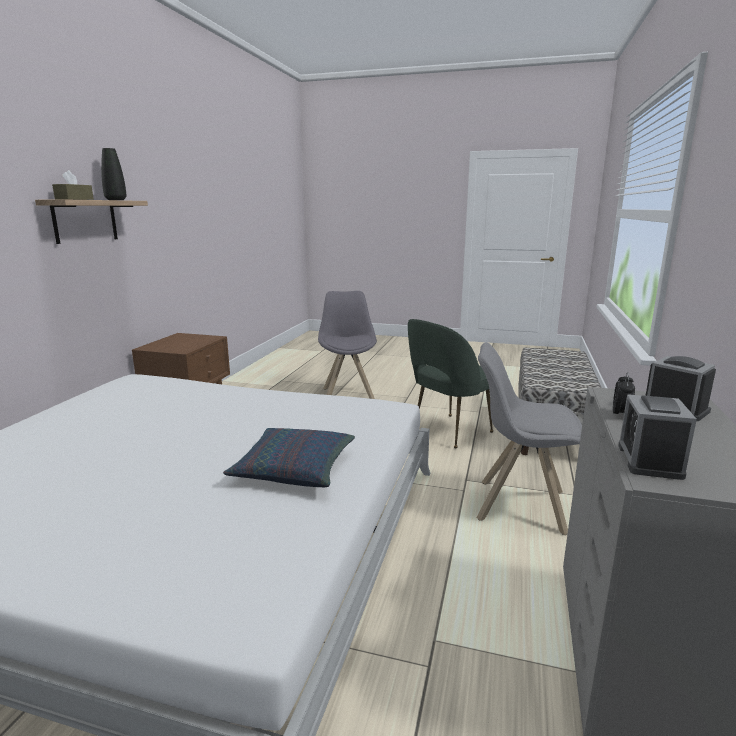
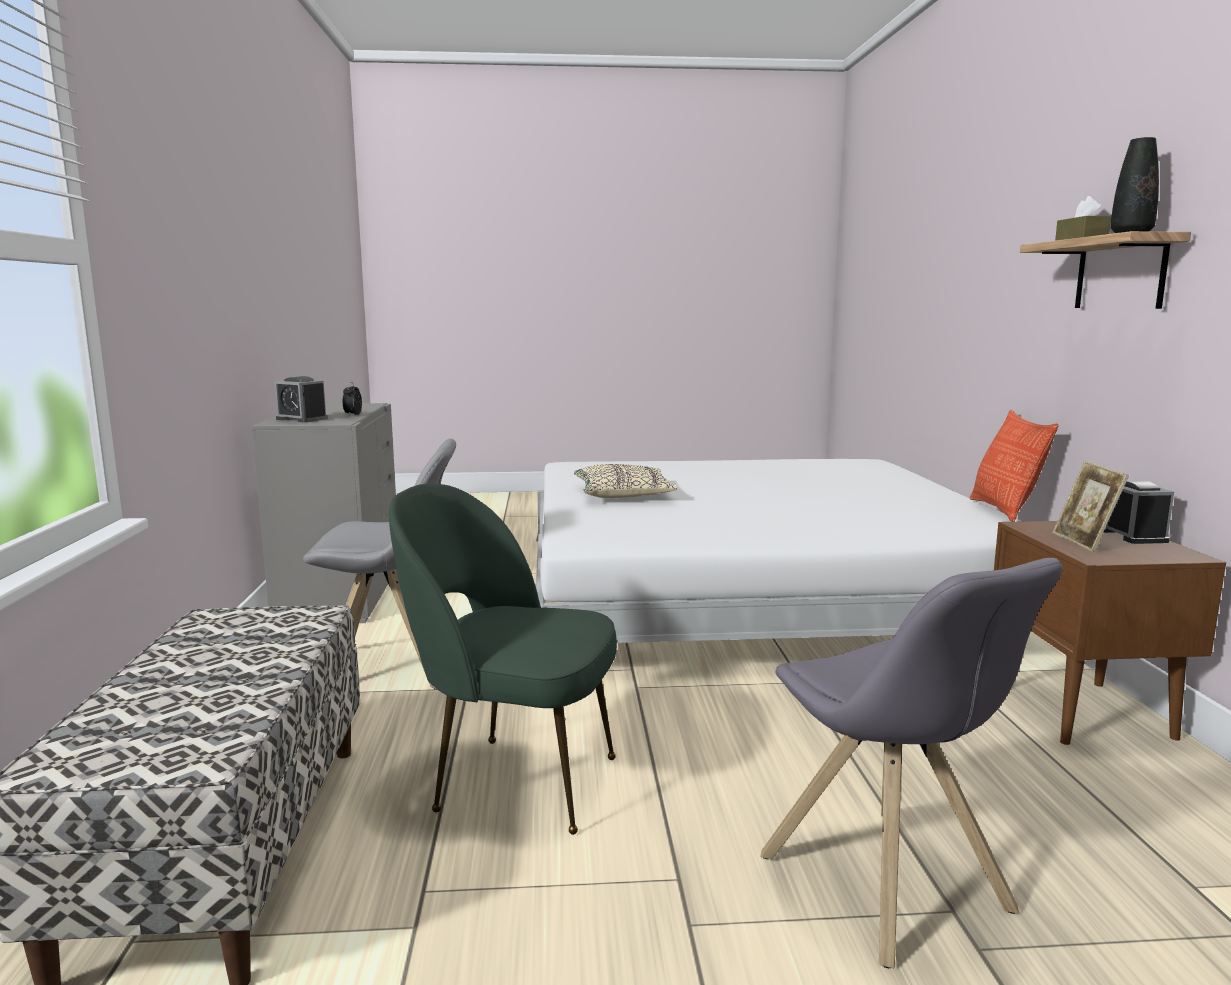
camera: 160 degrees right, 5 degrees down
(78, 393) = (1005, 511): none -> orange pillow
(193, 342) = (1084, 542): none -> picture frame
(294, 469) = (624, 495): blue pillow -> beige pillow
(447, 433) = (512, 781): green chair -> green chair turned 105 degrees counterclockwise
(649, 461) = (365, 406): alarm clock -> alarm clock (1132, 535)

